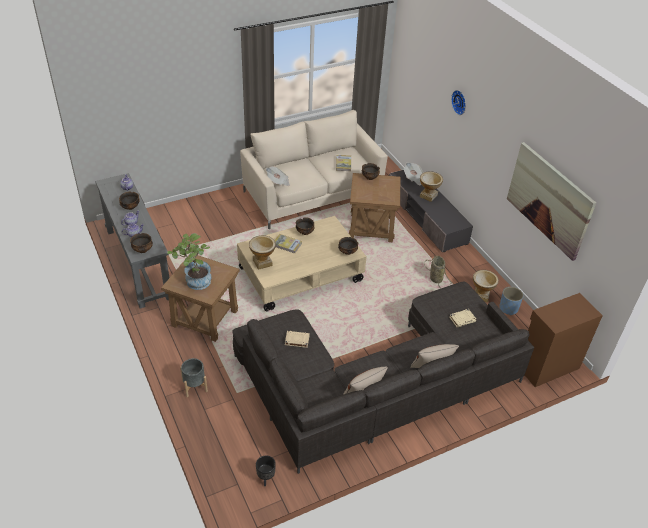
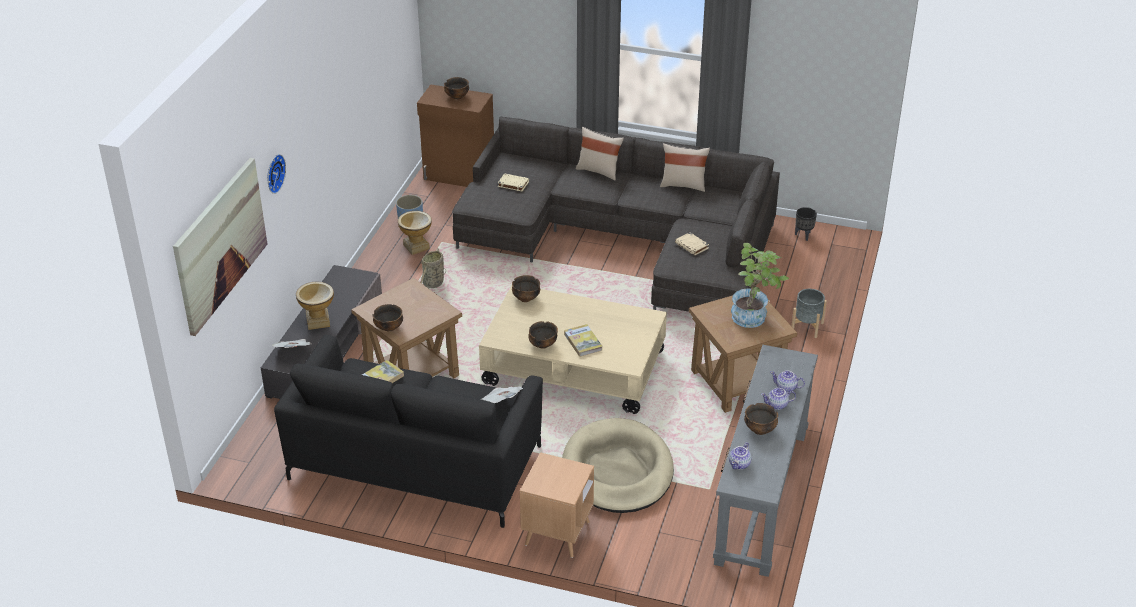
camera: 135 degrees left, 5 degrees down
(142, 250) = (791, 362): bowl -> bowl (457, 97)
(218, 200) = (557, 533): none -> brown side table
(220, 238) = (617, 470): none -> beige dog bed
(262, 263) = (636, 337): vase -> none
(312, 194) = (415, 462): beige sofa -> black sofa
(549, 200) = (367, 87): picture -> picture (220, 244)

